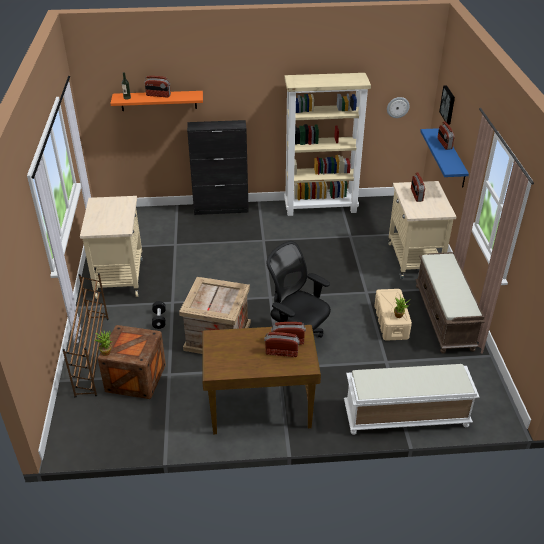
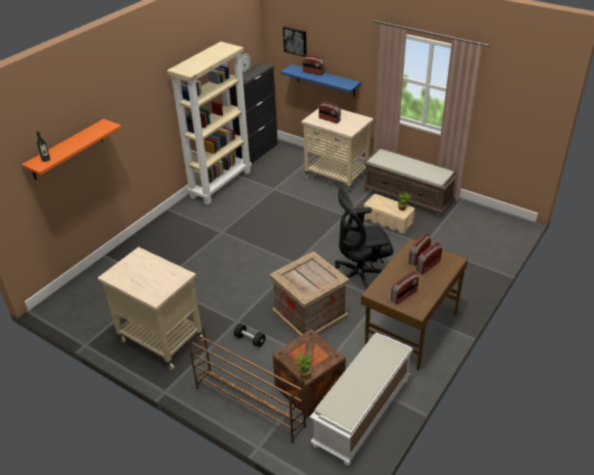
camera: 50 degrees left, 0 degrees up
(158, 95) = (72, 142): radio -> radio (404, 296)
(221, 209) = (148, 233): black cabinet -> black cabinet (257, 152)
(405, 416) = (483, 264): white bench -> white bench (362, 413)

